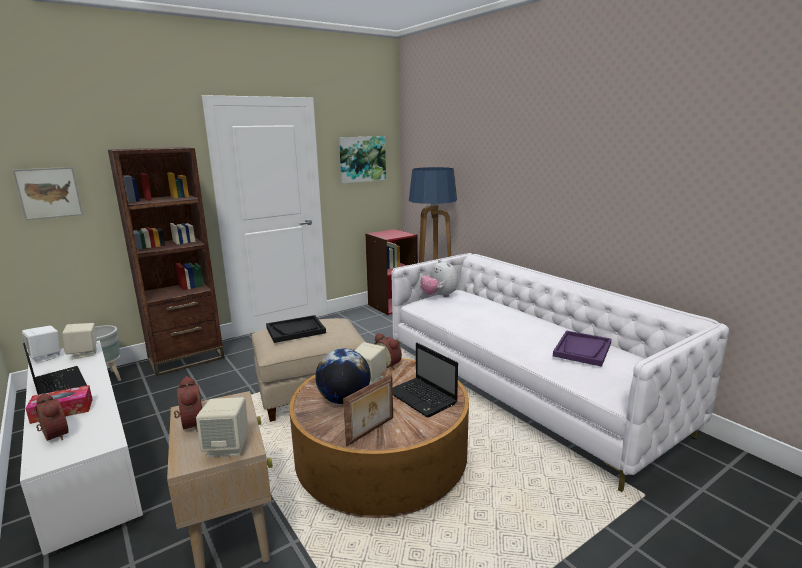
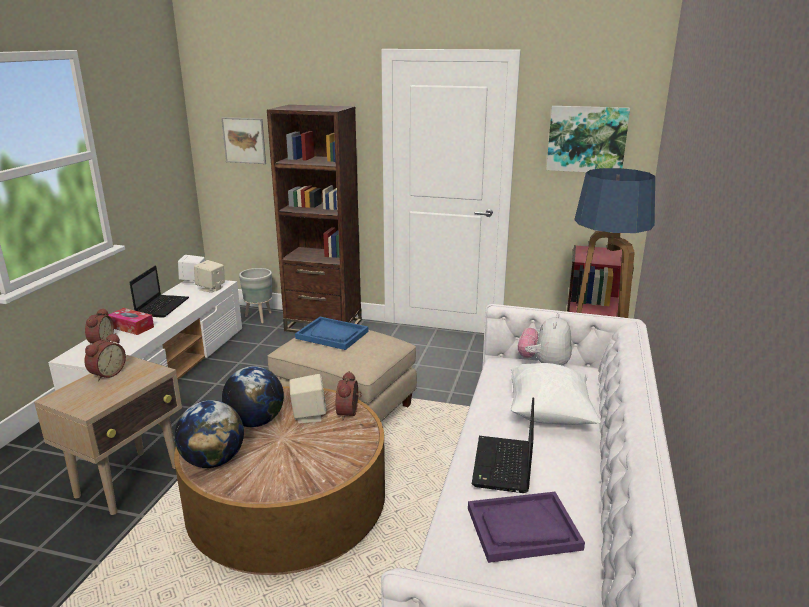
camera: 50 degrees right, 5 degrees up
(227, 447) = (85, 402): beige speaker -> none
(296, 330) = (332, 335): black tray -> blue tray
(371, 431) = (213, 461): picture frame -> globe
(423, 398) = (301, 463): laptop -> laptop (503, 466)
(490, 311) = (549, 413): none -> white pillow

